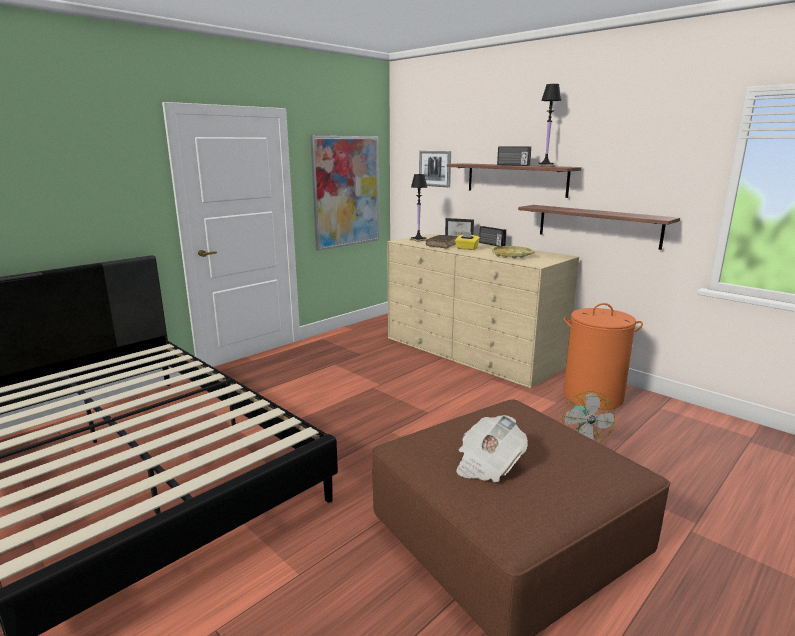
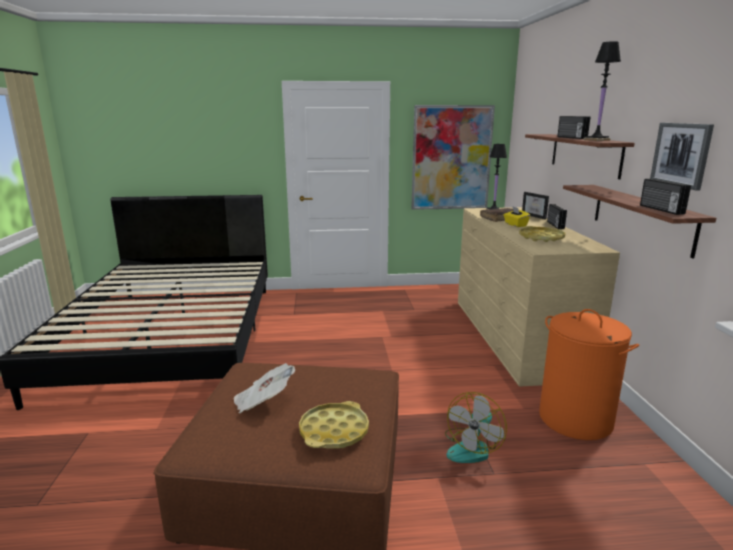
camera: 40 degrees right, 0 degrees up
(435, 168) = (534, 139): picture -> picture (681, 154)
(581, 458) = (334, 431): none -> yellow tray
(641, 216) = (660, 209): none -> radio

